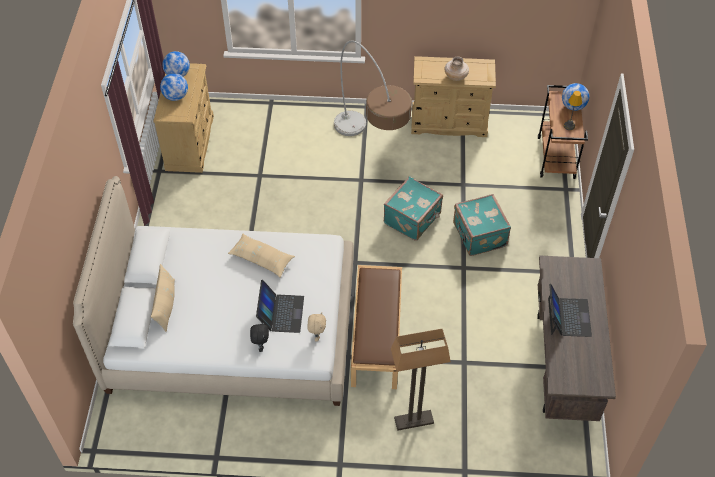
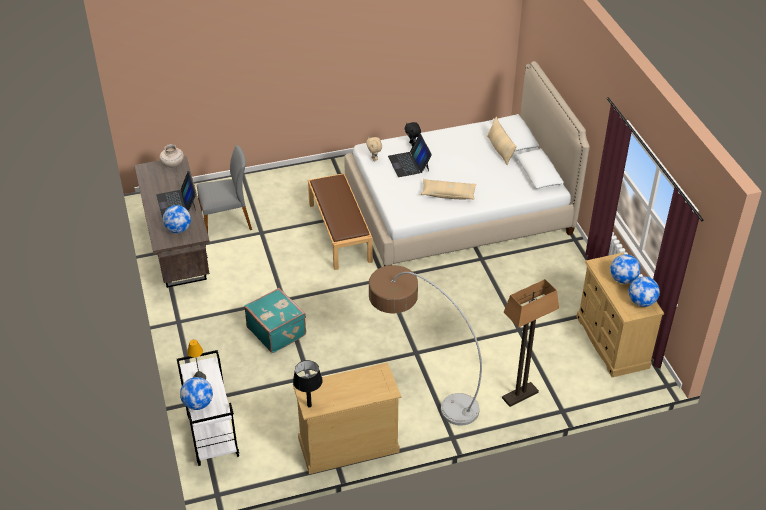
camera: 160 degrees right, 10 degrees down
(413, 219) = (346, 329): turquoise suitcase -> none
(414, 420) = (288, 190): floor lamp -> floor lamp (520, 395)
(456, 77) = (342, 382): beige vase -> beige vase (172, 164)
(487, 66) = (309, 406): none -> black table lamp
(500, 392) = (226, 221): none -> grey chair
(556, 158) = (212, 435): brown cart -> white cart
(571, 278) = (178, 229): none -> globe

